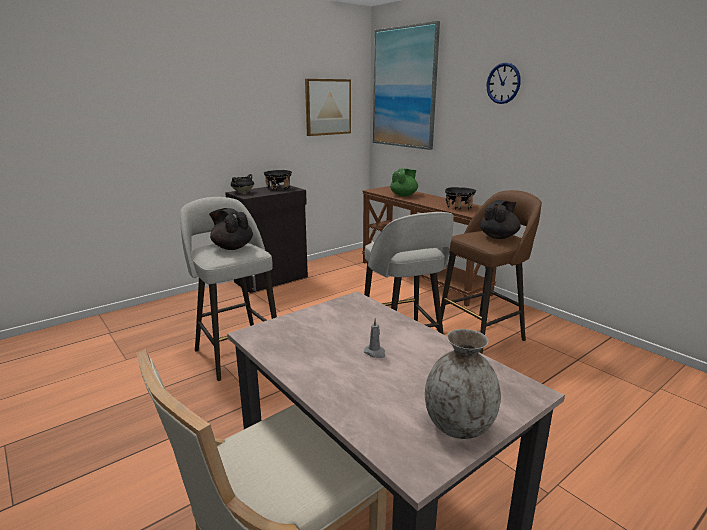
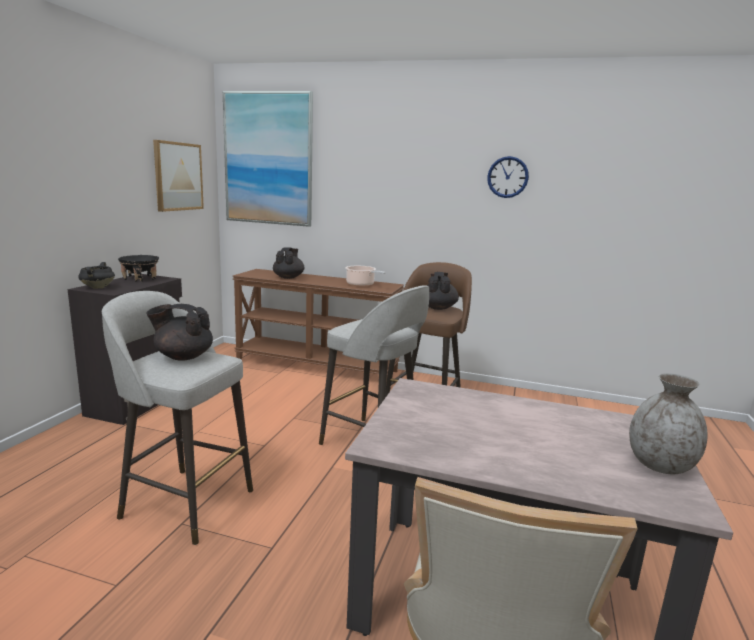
camera: 35 degrees left, 5 degrees down
(375, 353) = (512, 429): grey candle -> none
(404, 195) = (288, 277): green teapot -> black teapot
(459, 207) = (361, 284): black bowl -> cooking pot
(503, 83) = (392, 160): wall clock -> wall clock (507, 177)

